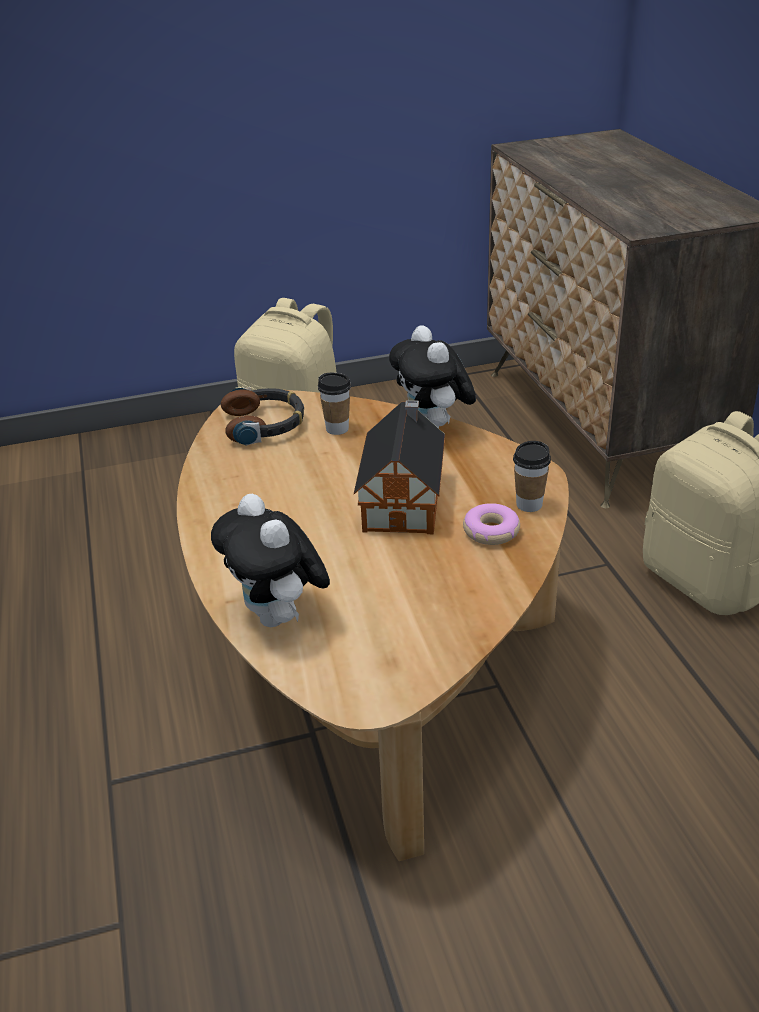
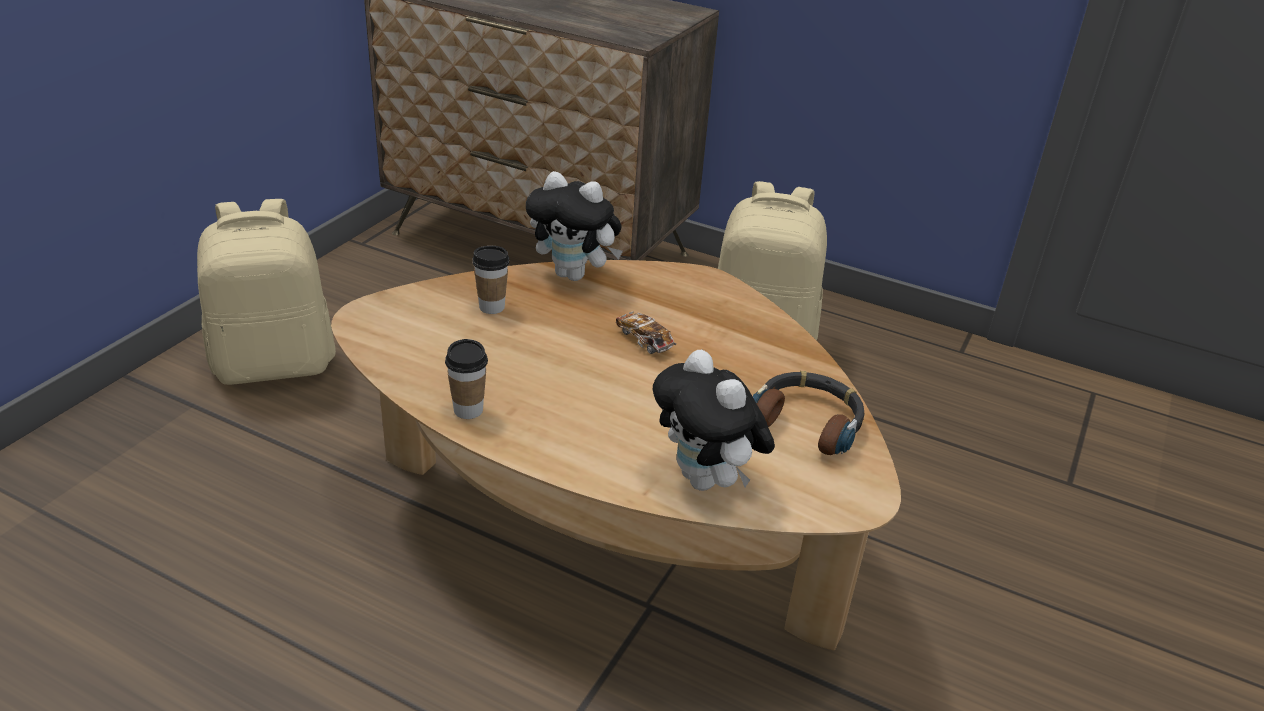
camera: 50 degrees left, 0 degrees up
(265, 424) = (415, 330): headphones -> headphones (808, 421)
(279, 618) = (706, 481): plush toy -> plush toy turned 45 degrees clockwise
(404, 499) = (644, 341): toy house -> toy car
(491, 531) = (743, 335): donut -> none
(529, 504) = (736, 303): cup -> cup (468, 410)

